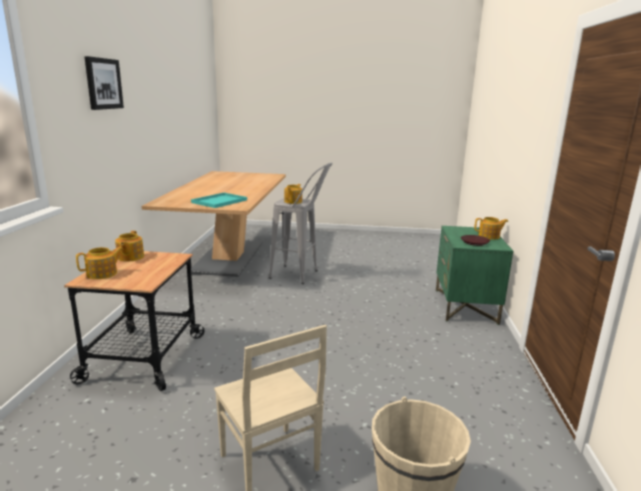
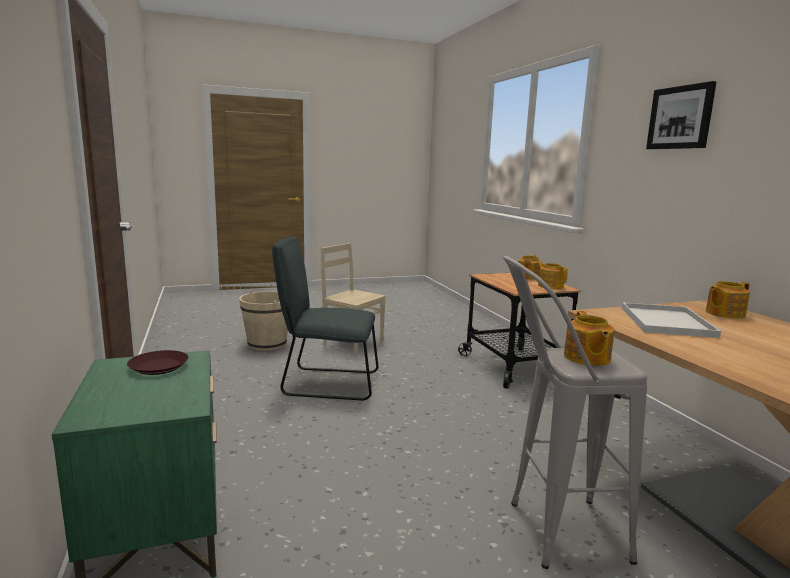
camera: 155 degrees right, 5 degrees down
(220, 201) = (667, 322): turquoise tray -> white tray
(352, 381) = (326, 383): none -> grey chair
(489, 236) = (104, 391): teapot -> teapot (724, 313)

